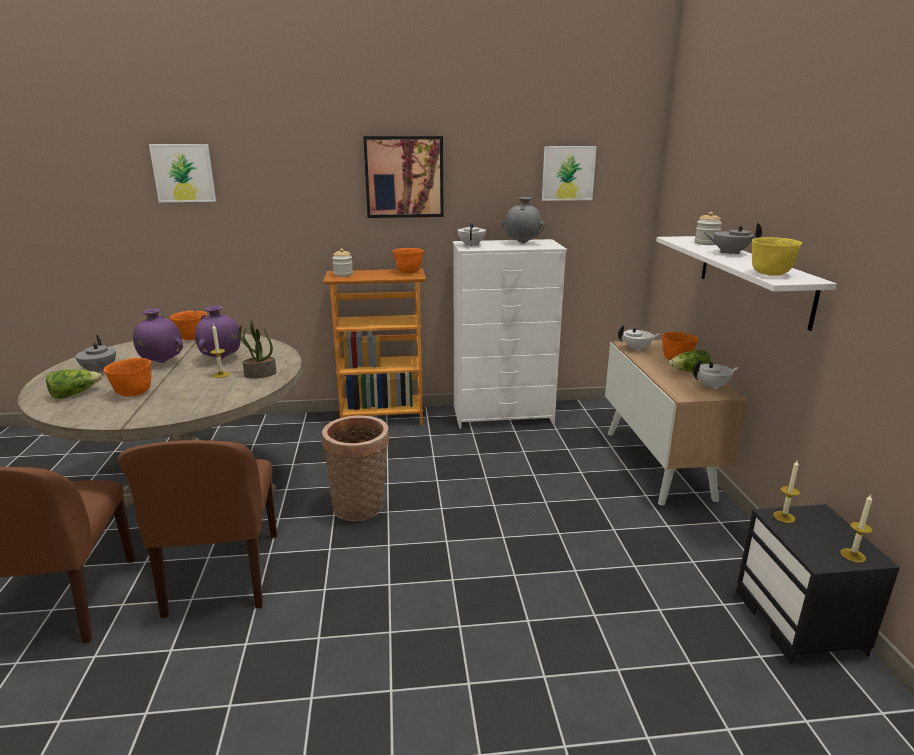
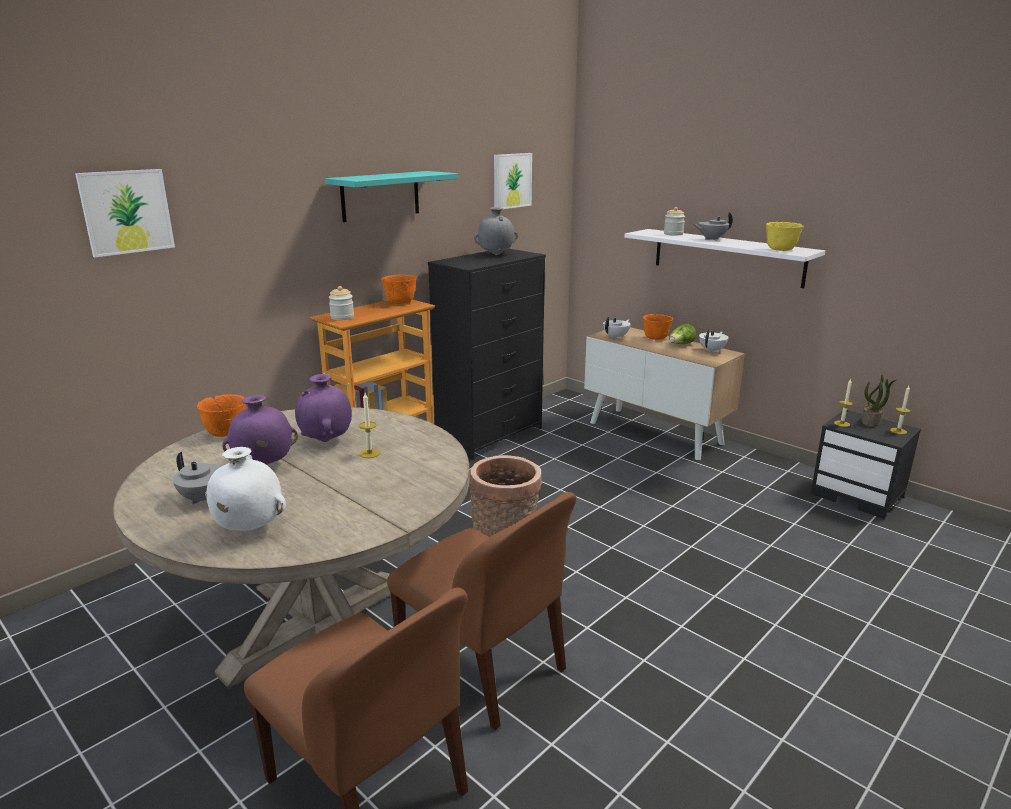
camera: 40 degrees left, 0 degrees up
(74, 394) = (249, 529): lettuce -> white vase
(134, 393) = (323, 502): orange bowl -> none
(260, 374) = (409, 440): potted plant -> potted plant (871, 422)
(404, 177) = (380, 196): picture -> turquoise shelf
(471, 245) = (460, 263): white teapot -> none
(503, 415) = (490, 435): white dresser -> black dresser

